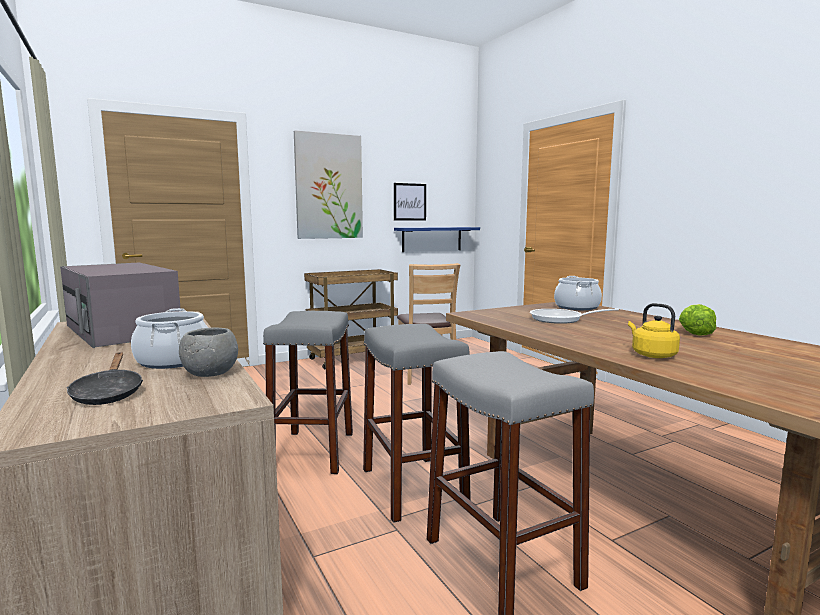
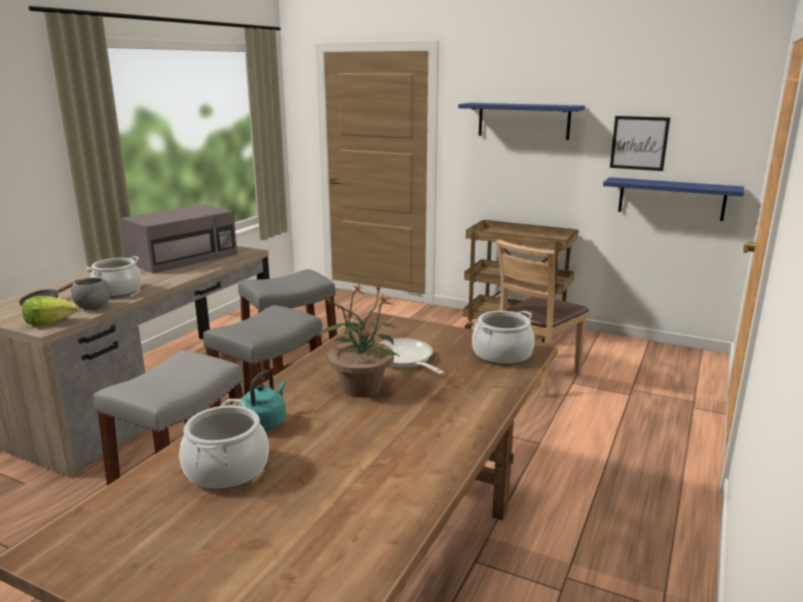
camera: 55 degrees right, 10 degrees up
(123, 330) = (184, 258): grey microwave -> grey microwave turned 150 degrees counterclockwise
(328, 186) = (523, 120): picture -> blue shelf
(602, 331) = (361, 387): none -> potted plant
(651, 355) = (264, 423): yellow kettle -> turquoise kettle
(694, 332) = (419, 435): lettuce -> lettuce (50, 322)
(738, 371) = (227, 469): none -> cooking pot

